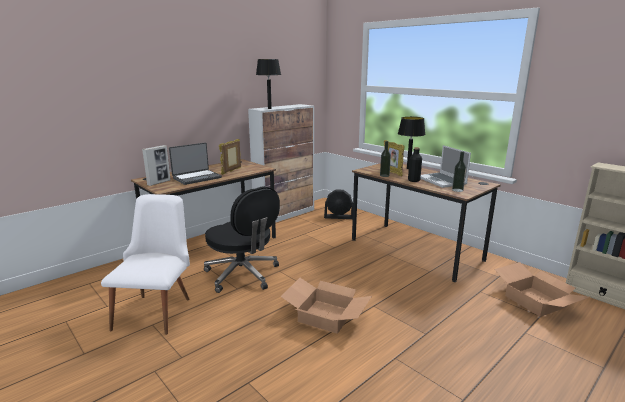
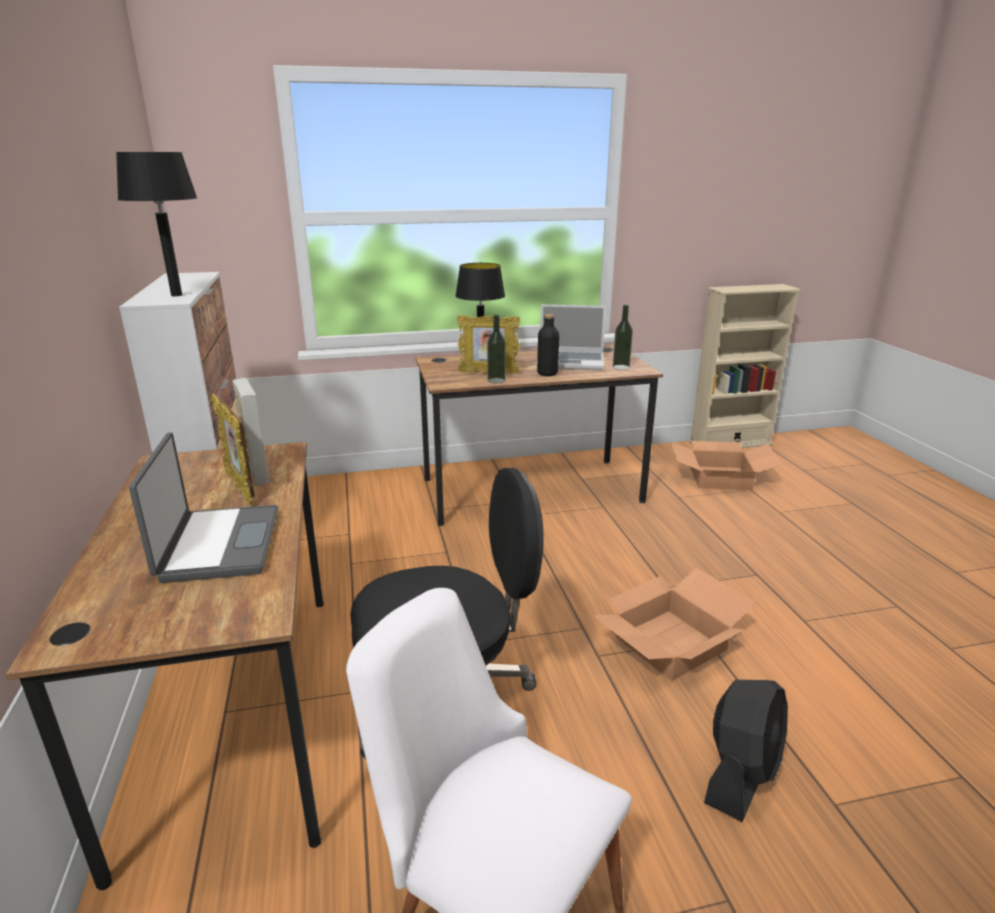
camera: 60 degrees left, 5 degrees up
(159, 183) = (165, 615): picture frame -> picture frame (257, 472)
(339, 217) = (331, 503): black fan -> black fan (741, 773)

